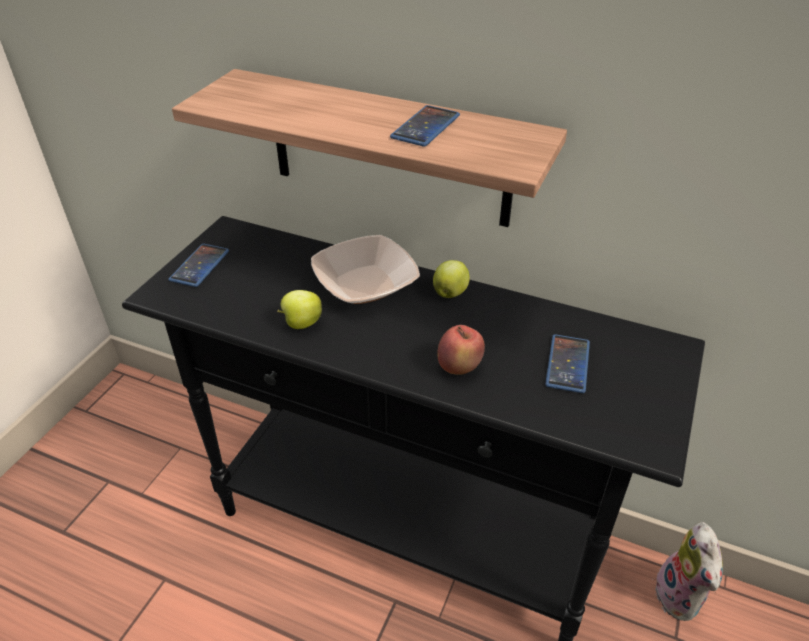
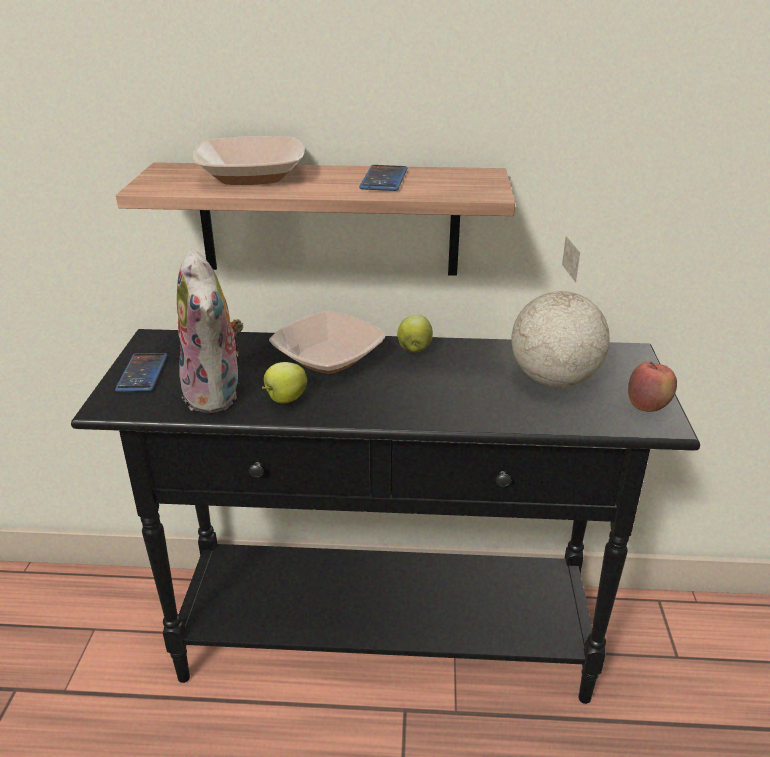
camera: 20 degrees left, 10 degrees down
(304, 102) = (251, 176): none -> bowl
(459, 368) = (461, 403): apple -> apple (647, 407)
(567, 364) = (553, 381): phone -> globe
(681, 597) = (665, 621): plush toy -> plush toy (217, 394)

